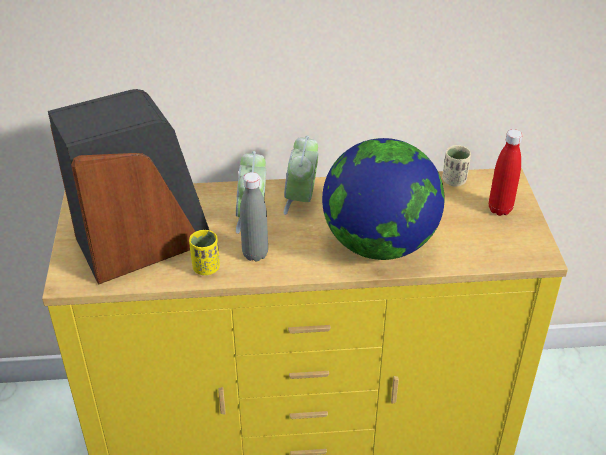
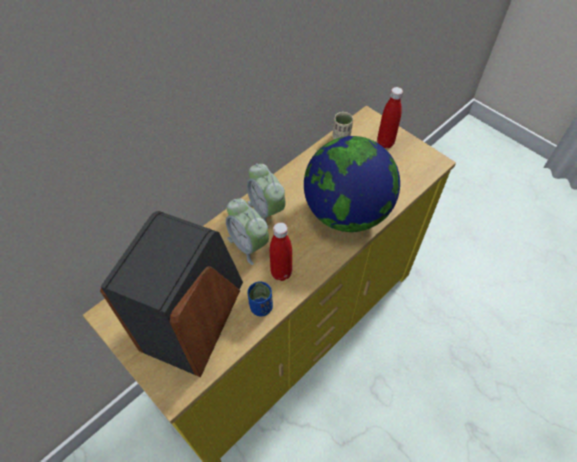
camera: 40 degrees left, 15 degrees up
(206, 268) = (261, 307): yellow cup -> blue cup
(255, 254) = (281, 273): grey bottle -> red bottle

